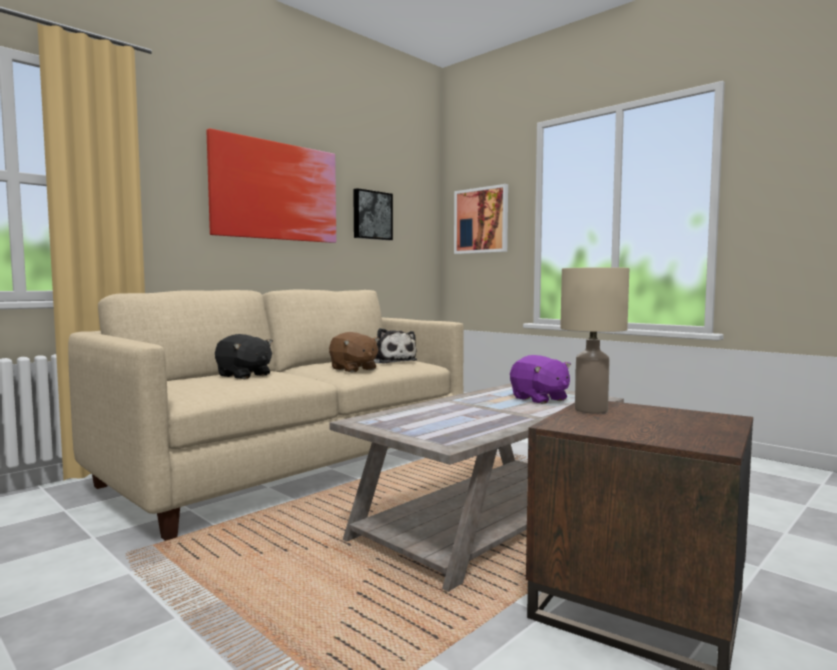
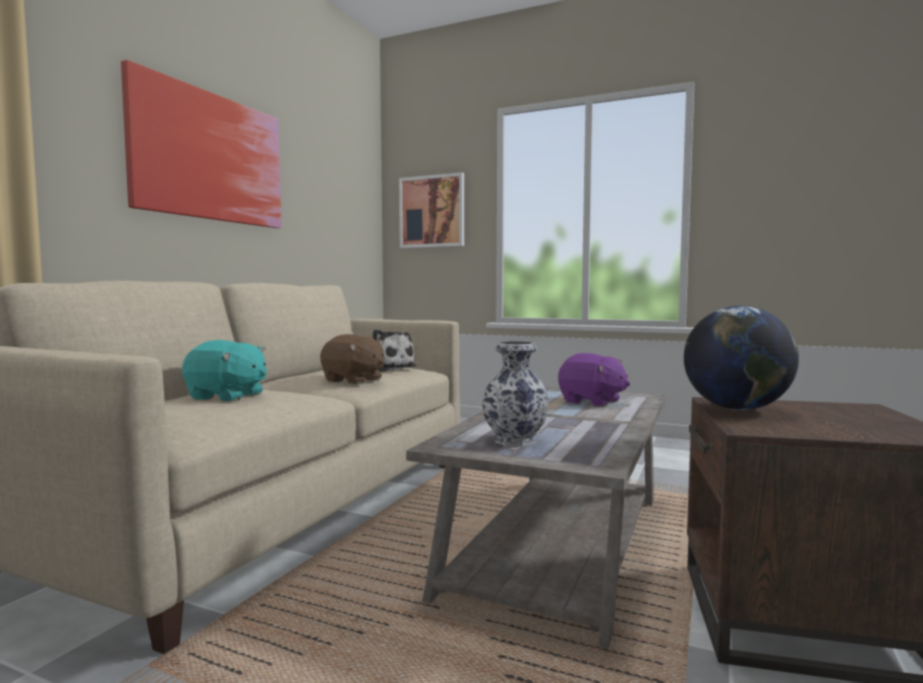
camera: 20 degrees left, 0 degrees up
(244, 375) = (227, 397): black plush toy -> turquoise plush toy
(371, 215) = (315, 198): picture -> none
(416, 423) = (514, 441): none -> vase
(592, 410) = (736, 409): beige table lamp -> globe

